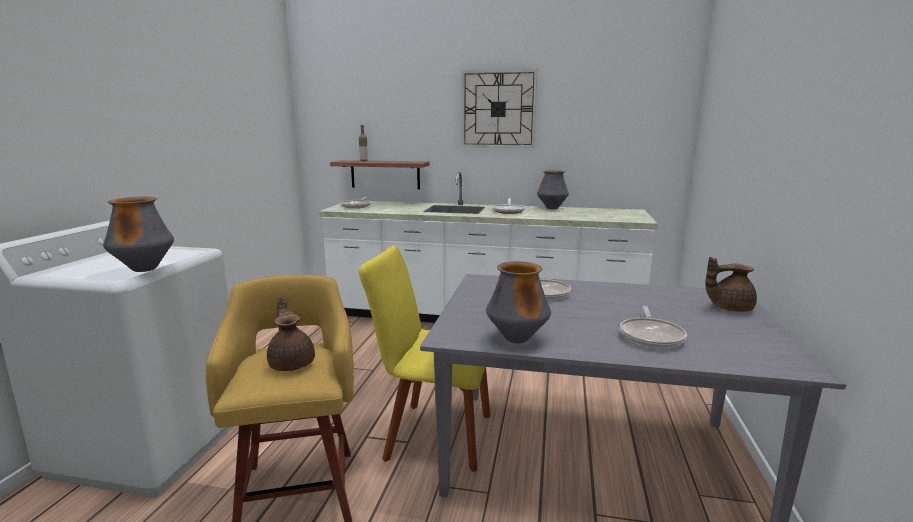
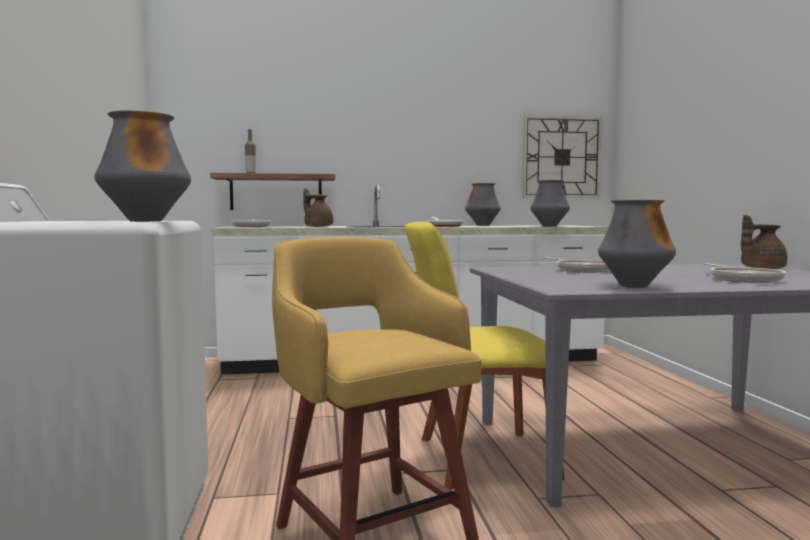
camera: 20 degrees left, 10 degrees down
(292, 363) = (385, 335): brown teapot -> brown teapot (318, 226)
(498, 109) = (415, 117): wall clock -> wall clock (561, 157)
(598, 219) = (549, 226): none -> vase

